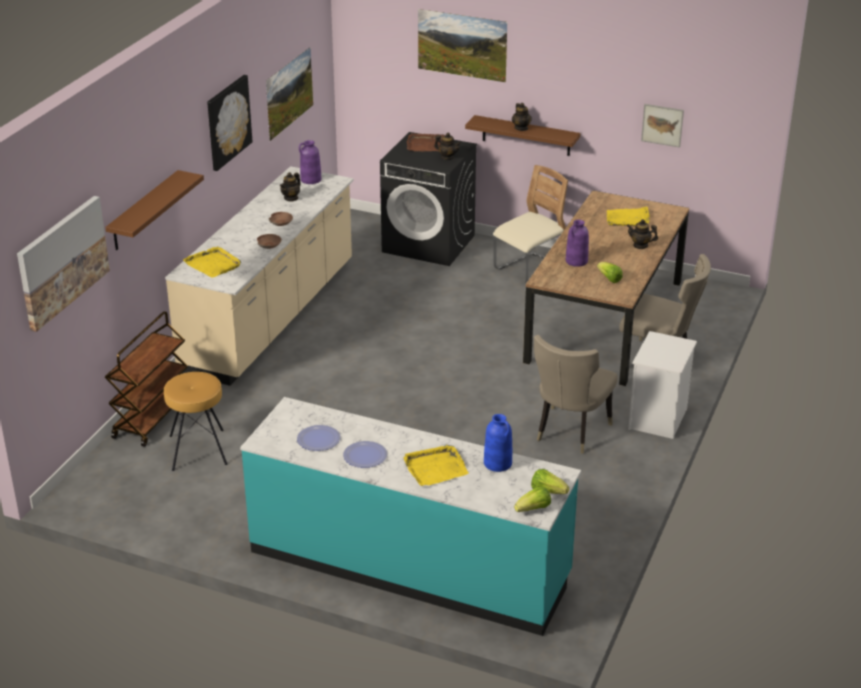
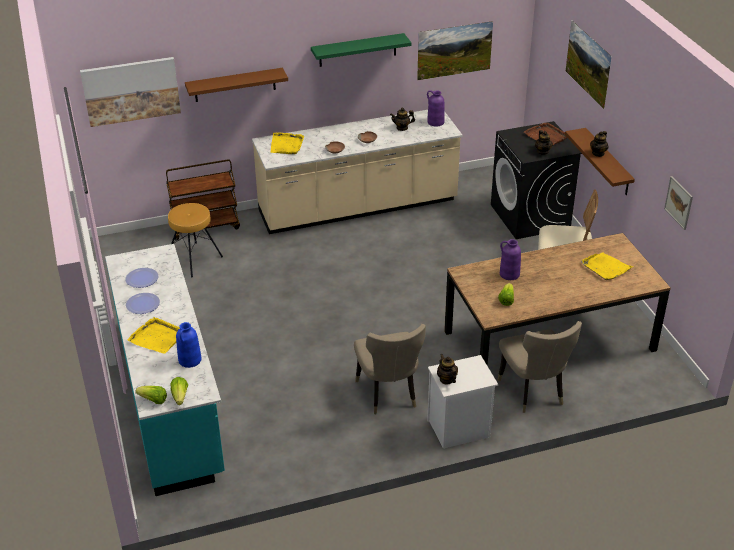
camera: 50 degrees right, 5 degrees up
(228, 122) = (357, 50): picture -> green shelf
(569, 432) = (389, 395): beige chair -> beige chair turned 90 degrees counterclockwise
(640, 245) = (576, 291): teapot -> teapot (447, 379)

